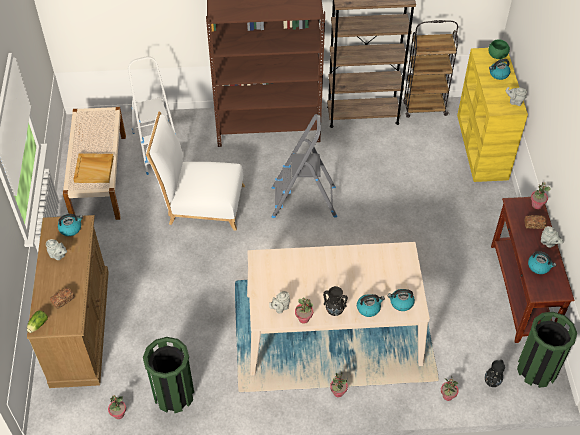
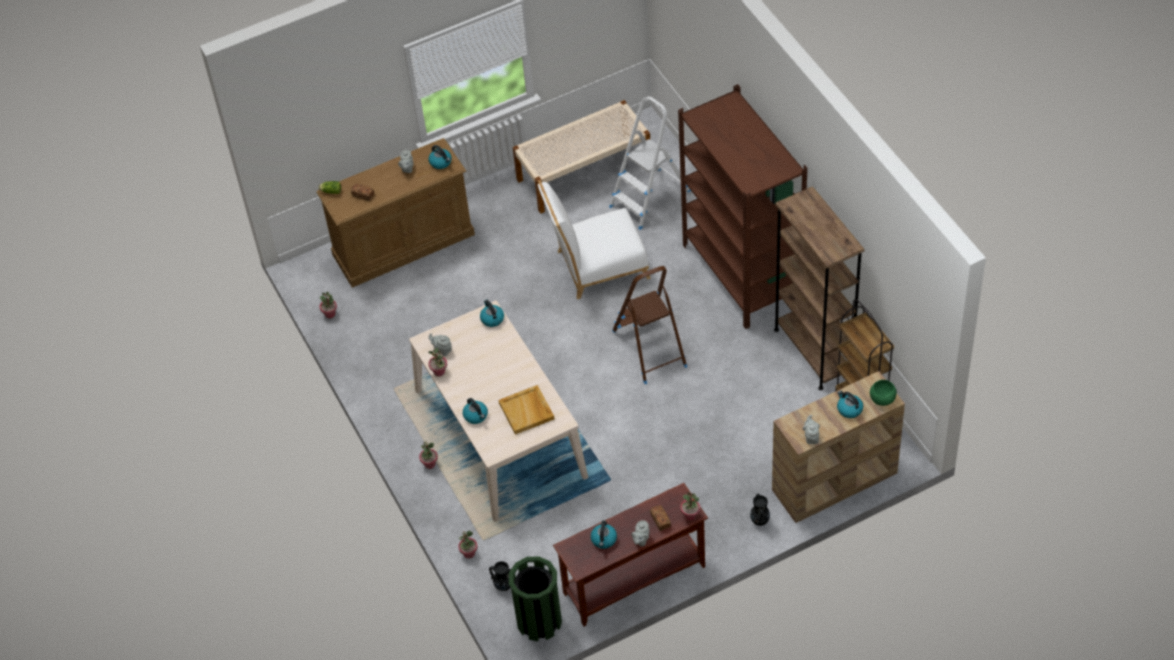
camera: 70 degrees right, 0 degrees up
(94, 169) = (555, 154): beige tray -> beige tray (527, 411)
(173, 394) = (367, 343): green trash can -> none
(201, 203) = (597, 266): white chair -> white chair turned 90 degrees counterclockwise
(303, 202) = (648, 347): grey step ladder -> brown step ladder
(334, 311) = (459, 391): black vase -> black vase (760, 520)
(401, 303) = (495, 438): kettle -> kettle (492, 319)
(483, 146) = (835, 482): yellow bookcase -> brown bookcase

